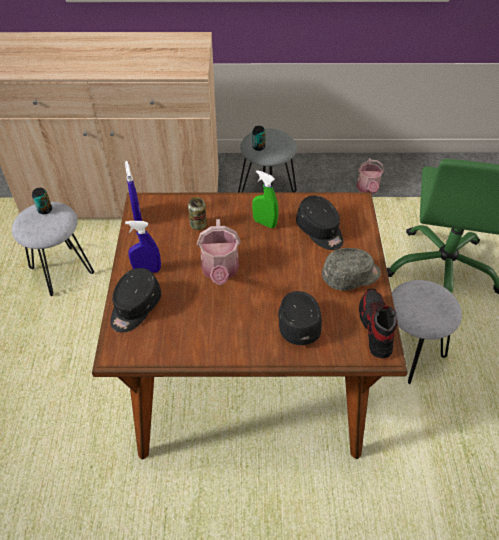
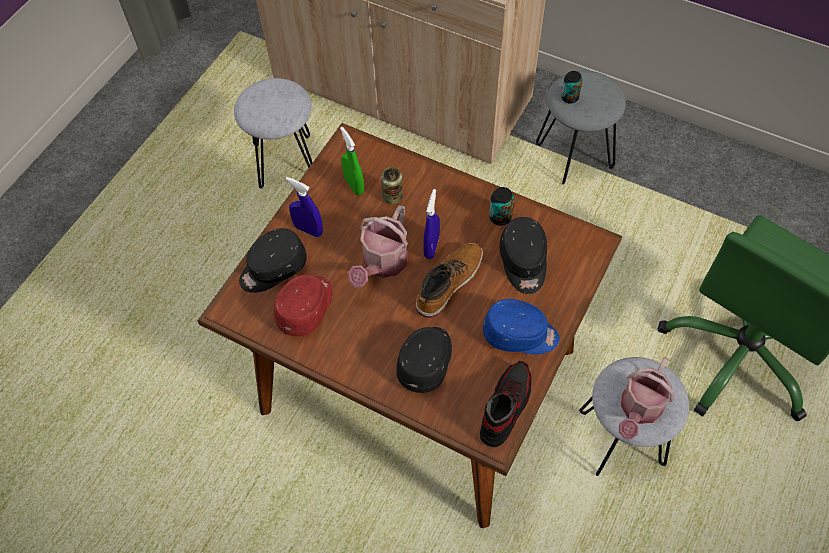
camera: 30 degrees right, 10 degrees up
(45, 210) = (279, 91): can -> can (500, 217)
(137, 216) = (334, 159): blue spray bottle -> blue spray bottle (431, 247)
(180, 324) = (306, 307): none -> red cap
(264, 223) = (466, 225): green spray bottle -> green spray bottle (354, 185)
(277, 264) = (448, 283): none -> boot
(351, 276) = (520, 335): grey cap -> blue cap
(368, 189) = (714, 199): watering can -> watering can (639, 409)

